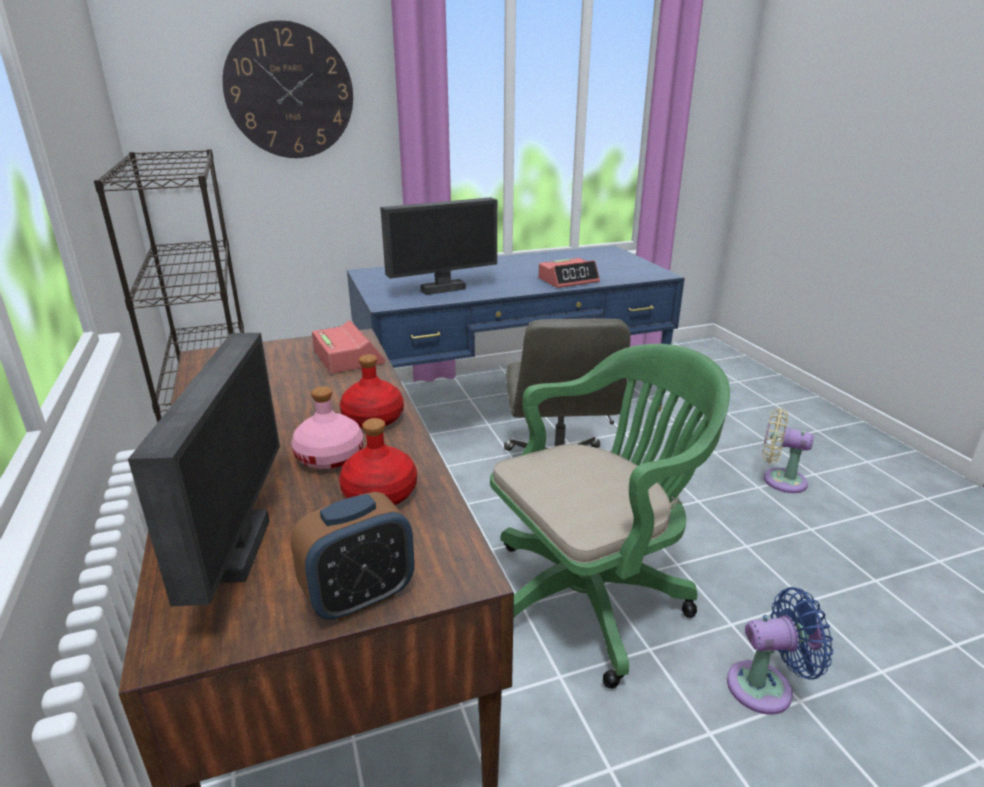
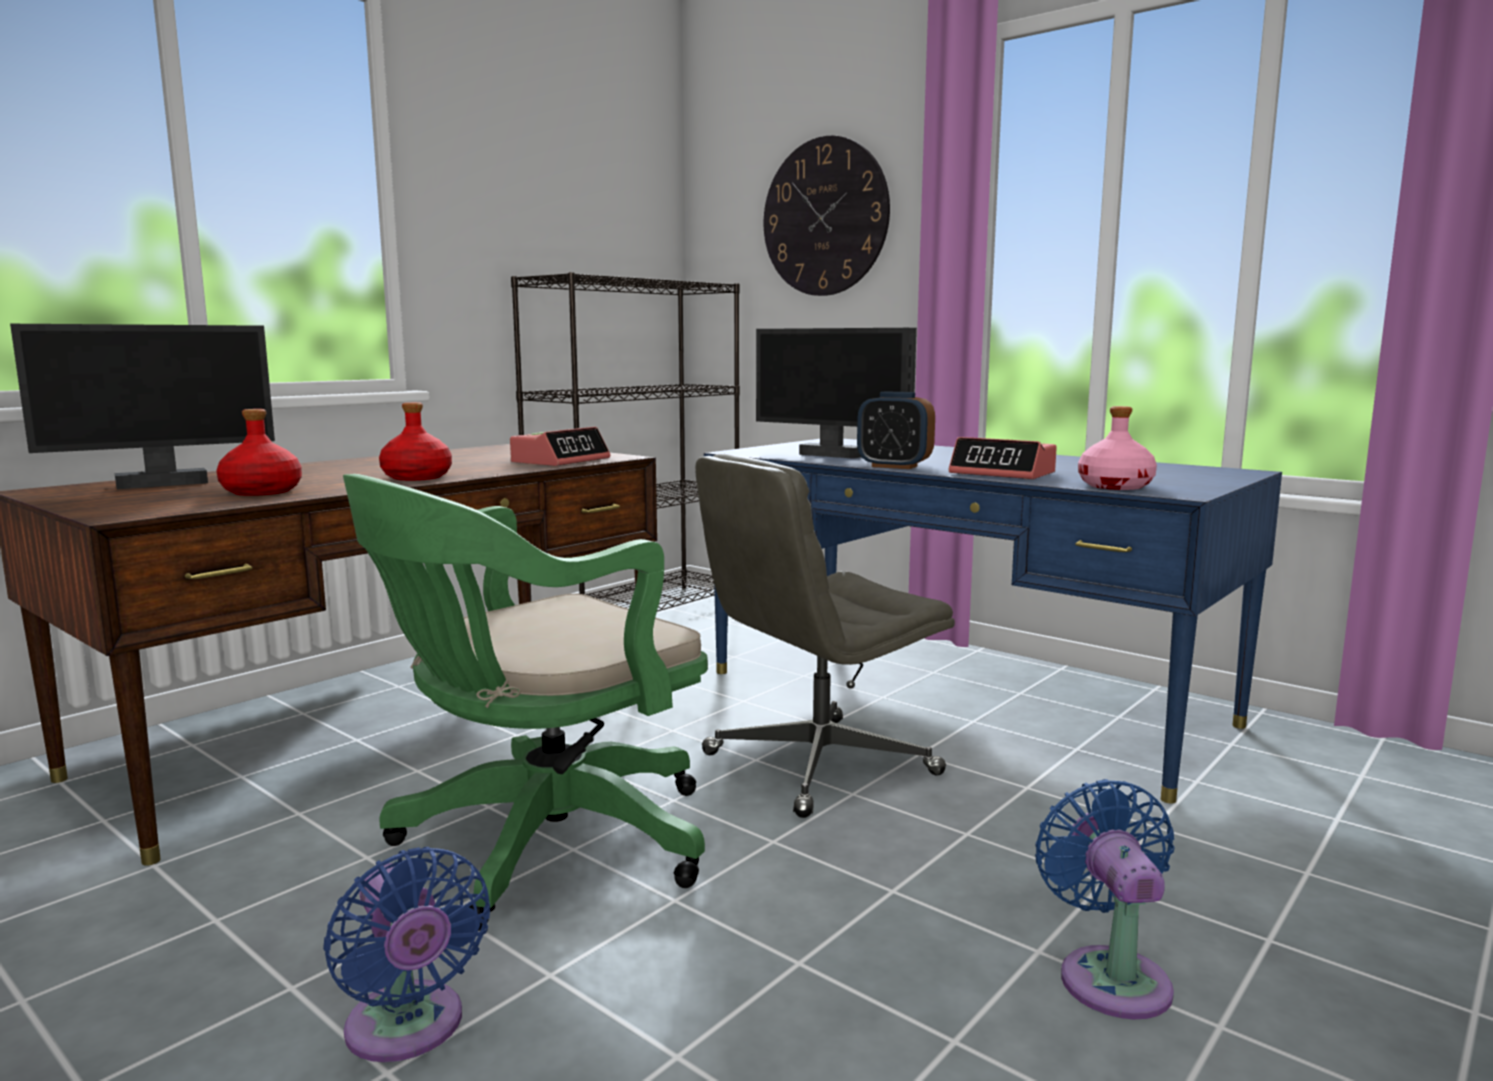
camera: 60 degrees right, 15 degrees down
(330, 456) = (328, 479): pink bottle -> pink bottle (1116, 486)
(359, 597) = (89, 504): alarm clock -> alarm clock (894, 466)
(592, 595) = (541, 846): green office chair -> green office chair turned 105 degrees clockwise
(779, 480) = (1110, 975): beige fan -> blue fan

